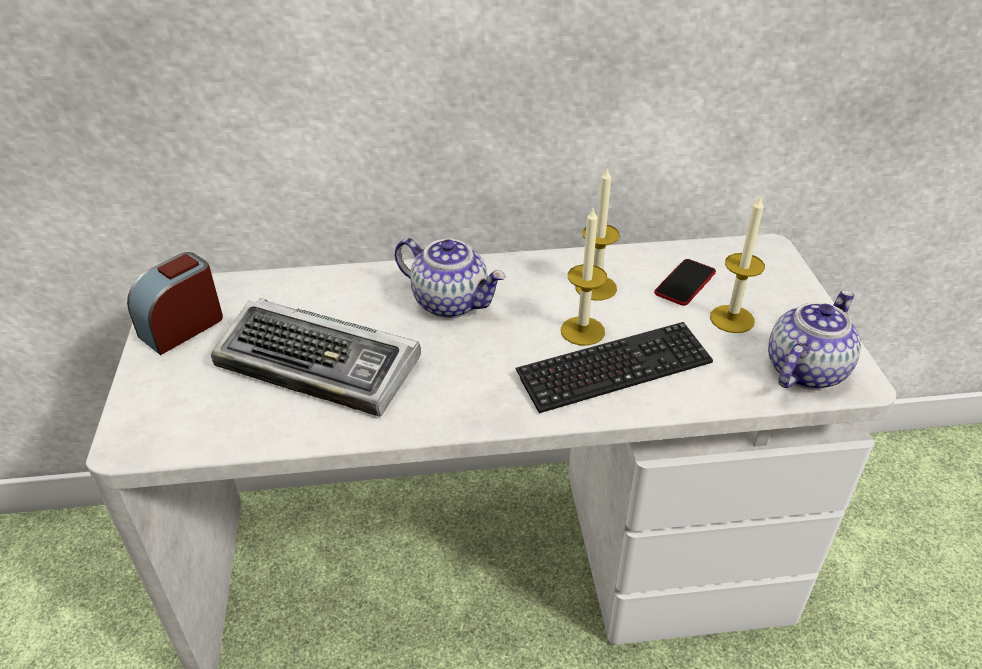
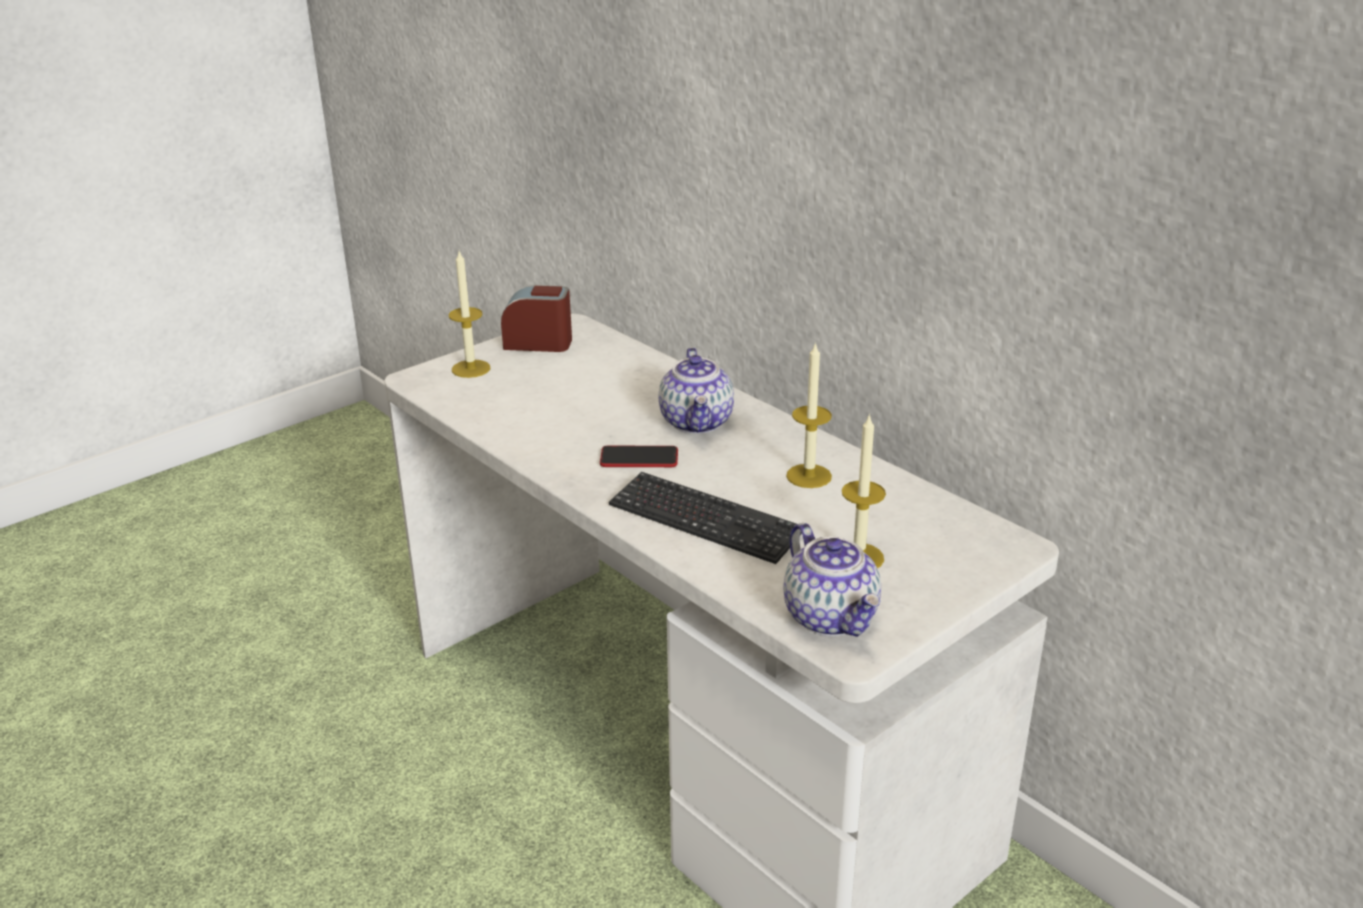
camera: 55 degrees right, 10 degrees down
(321, 365) = (559, 404): keyboard -> none
(582, 331) = (737, 490): candle -> candle (471, 369)
(685, 283) = (881, 517): phone -> phone (639, 458)
(804, 369) = (832, 617): teapot -> teapot turned 60 degrees clockwise

